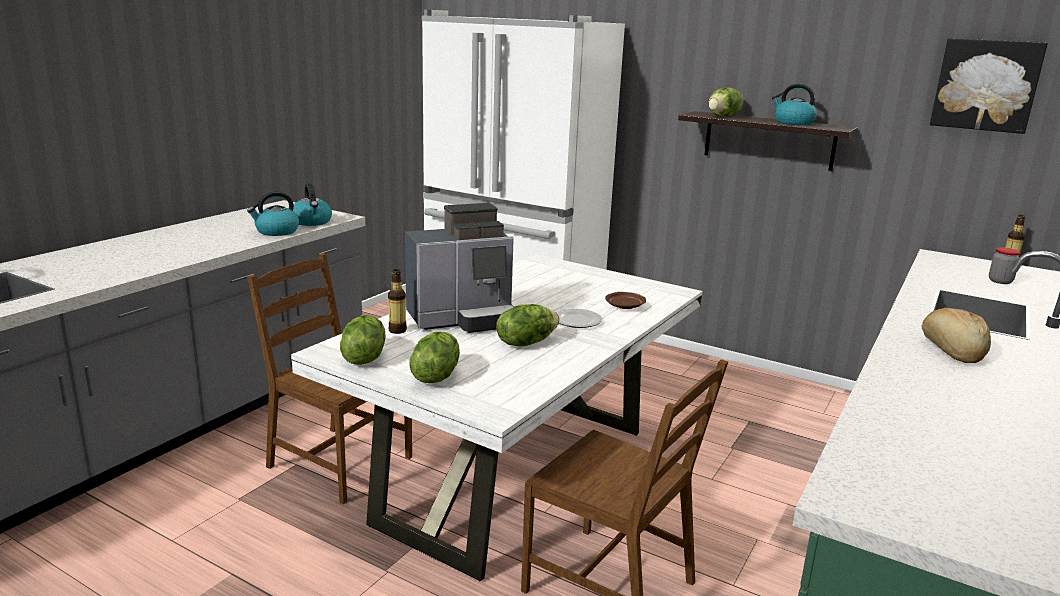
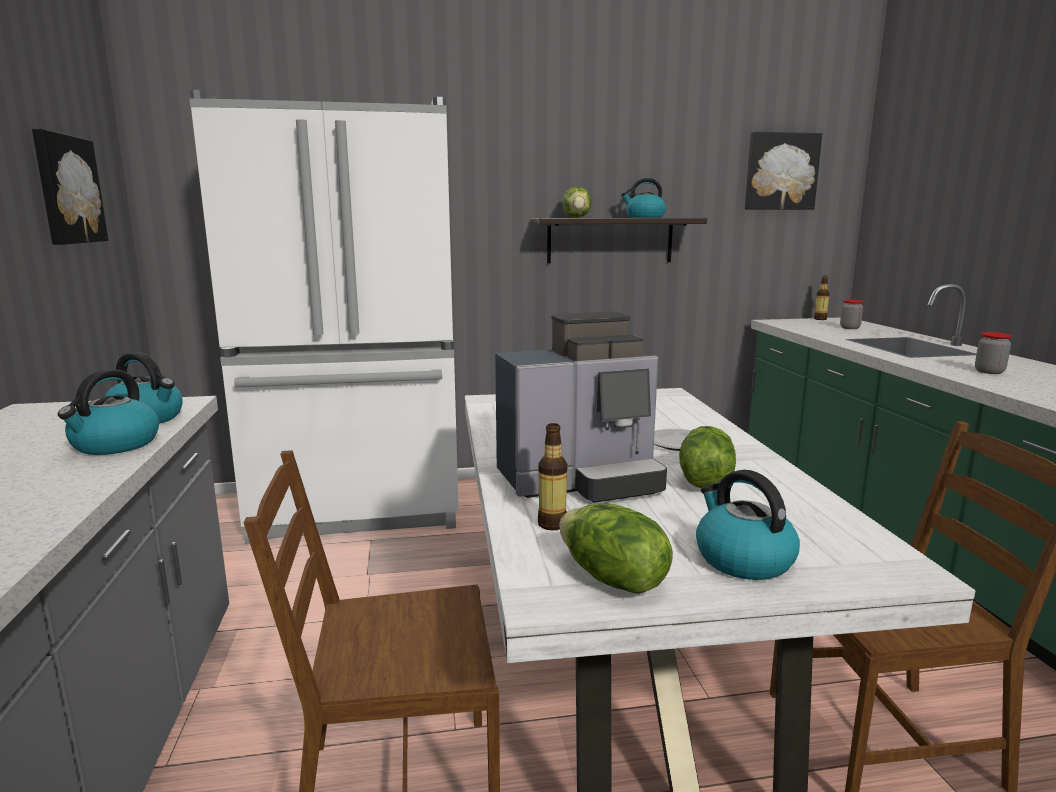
camera: 40 degrees left, 5 degrees down
(360, 71) = (67, 189): none -> picture
(435, 375) = (742, 559): lettuce -> kettle
(464, 319) = (581, 481): coffee machine -> coffee machine turned 45 degrees clockwise
(625, 306) = (672, 417): brown plate -> none
(950, 351) = (989, 372): bread -> jar

